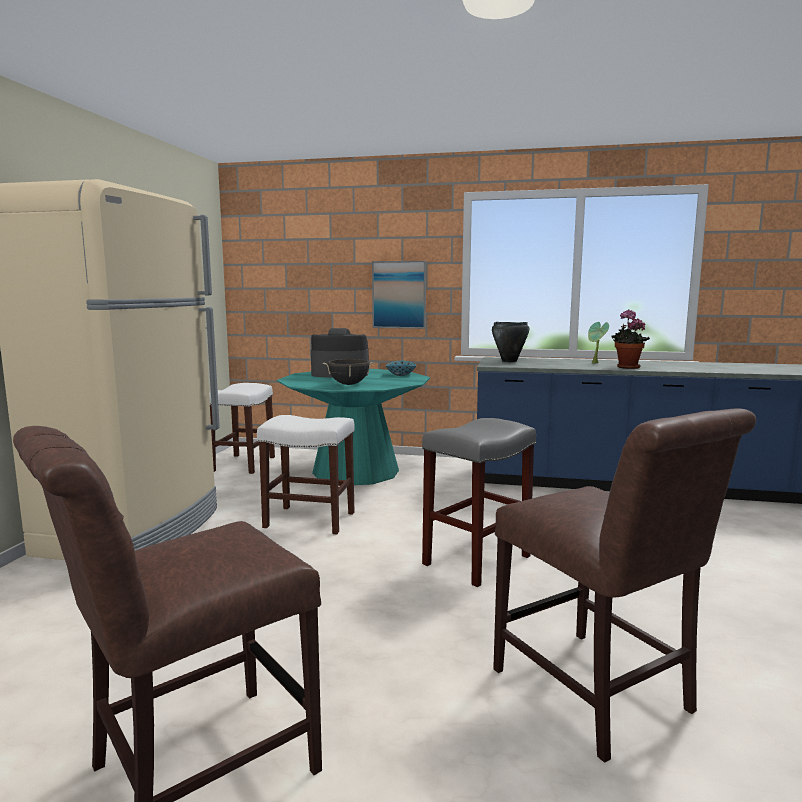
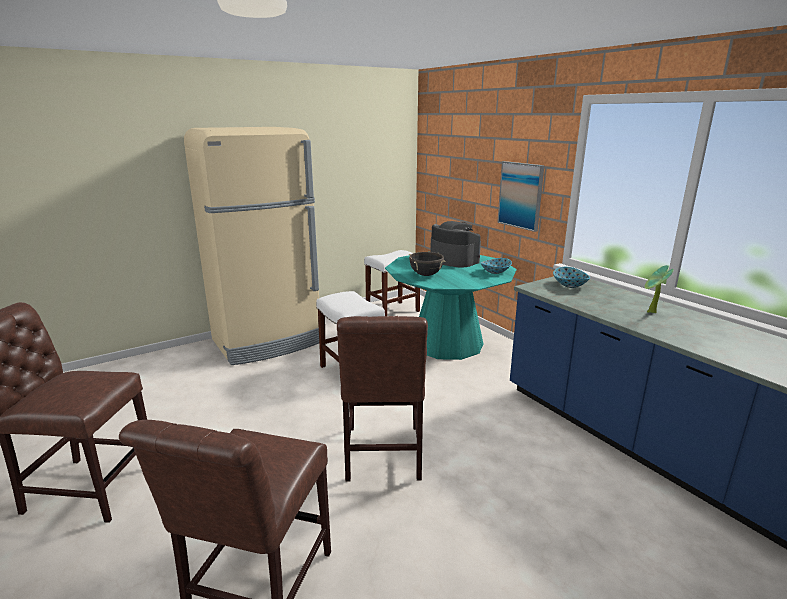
camera: 45 degrees right, 10 degrees up
(476, 561) = (382, 456): grey stool -> brown chair
(509, 361) = (569, 285): black cooking pot -> bowl
(626, 367) = (661, 330): potted plant -> none

